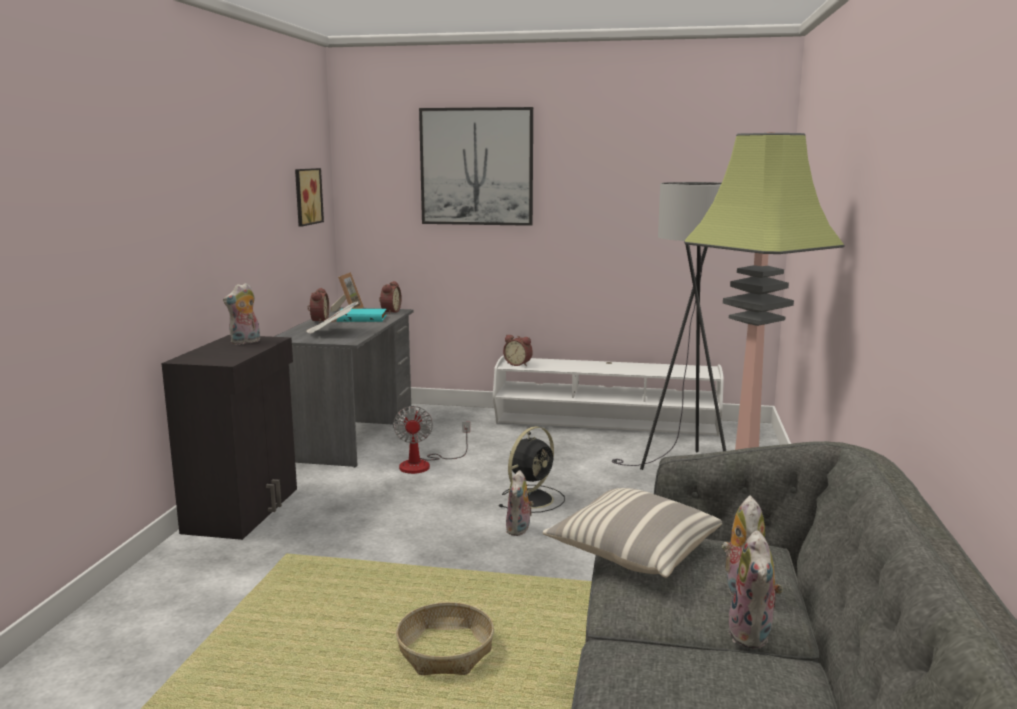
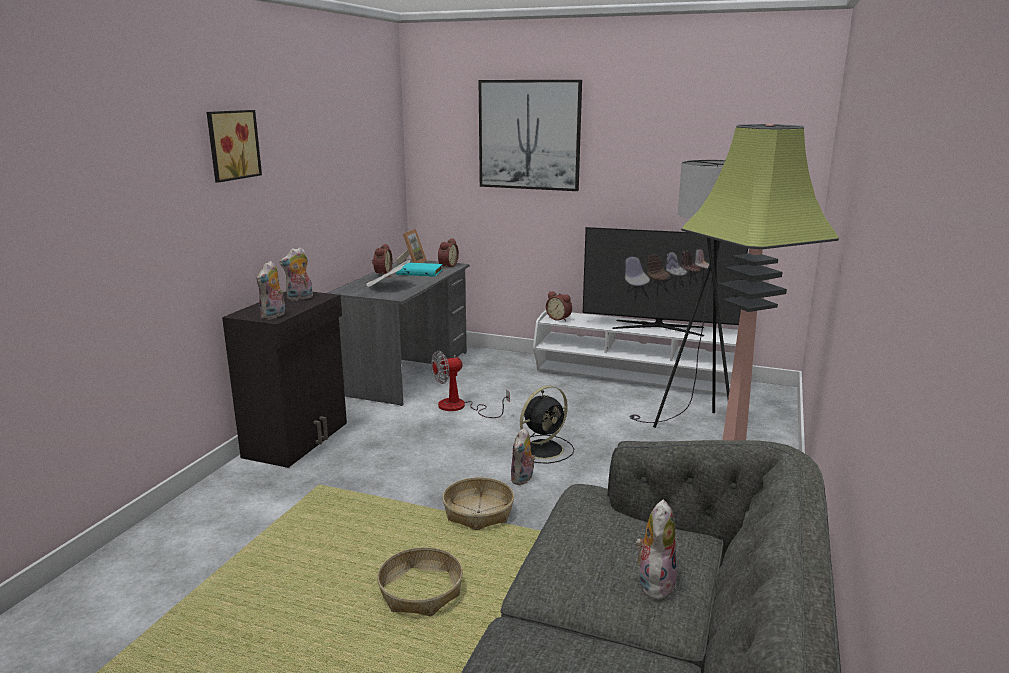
camera: 10 degrees right, 5 degrees up
(306, 196) = (374, 162): picture -> picture (231, 145)
(424, 464) = (460, 407): fan -> fan turned 60 degrees clockwise
(482, 566) = (478, 512): none -> basket
(626, 368) = (658, 328): none -> television
(633, 552) = (570, 532): pillow -> none
(753, 635) = (647, 631): plush toy -> plush toy (274, 316)

